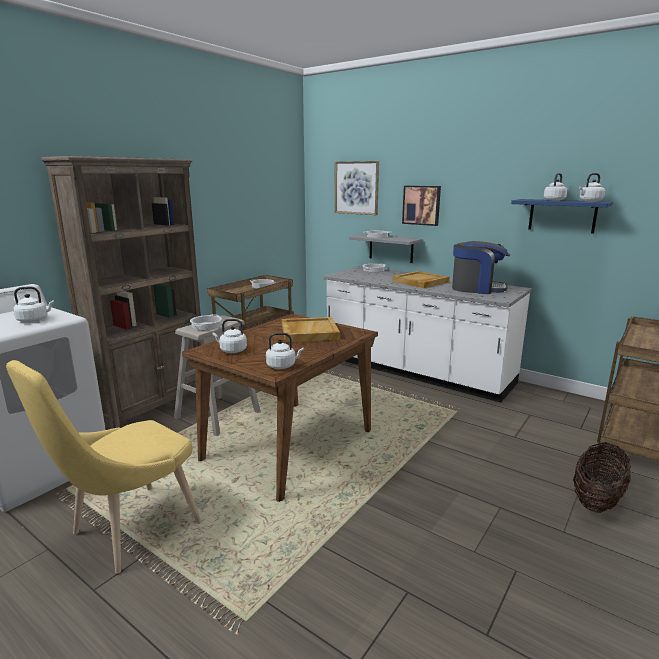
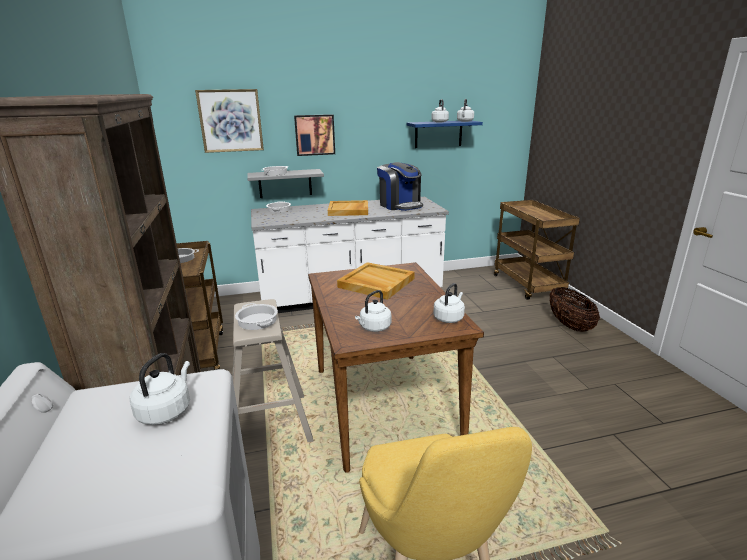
camera: 50 degrees left, 5 degrees up
(477, 288) = (400, 205): coffee machine -> coffee machine turned 90 degrees clockwise

